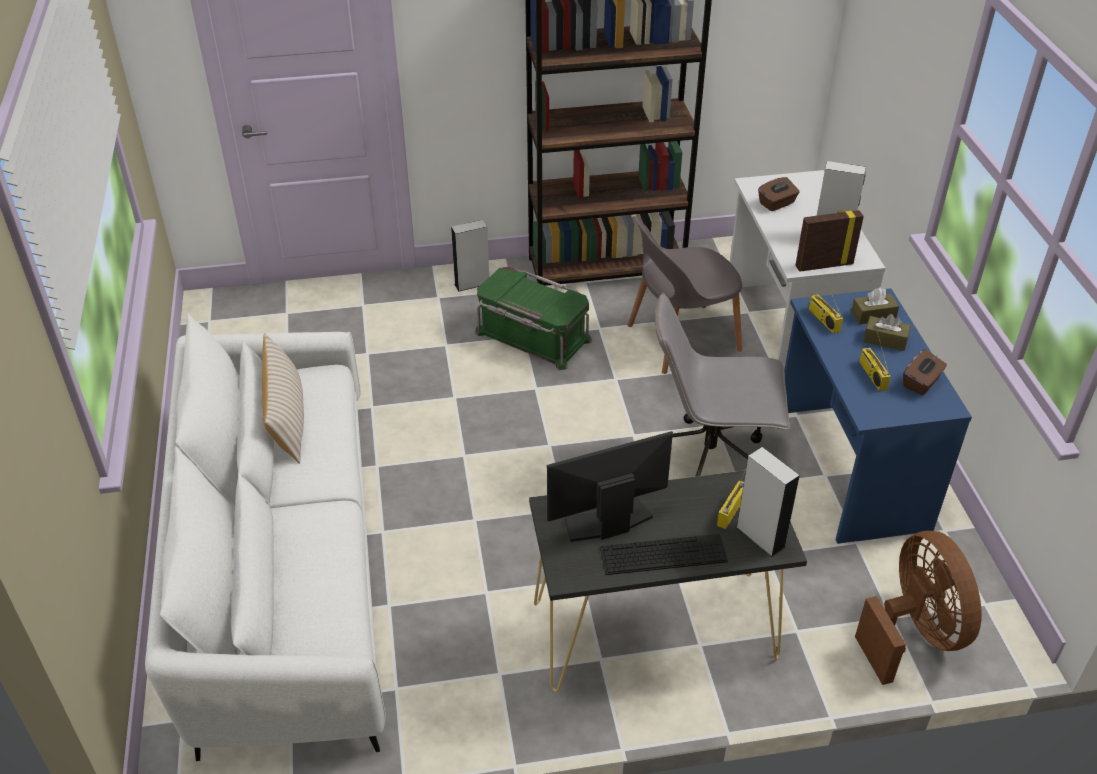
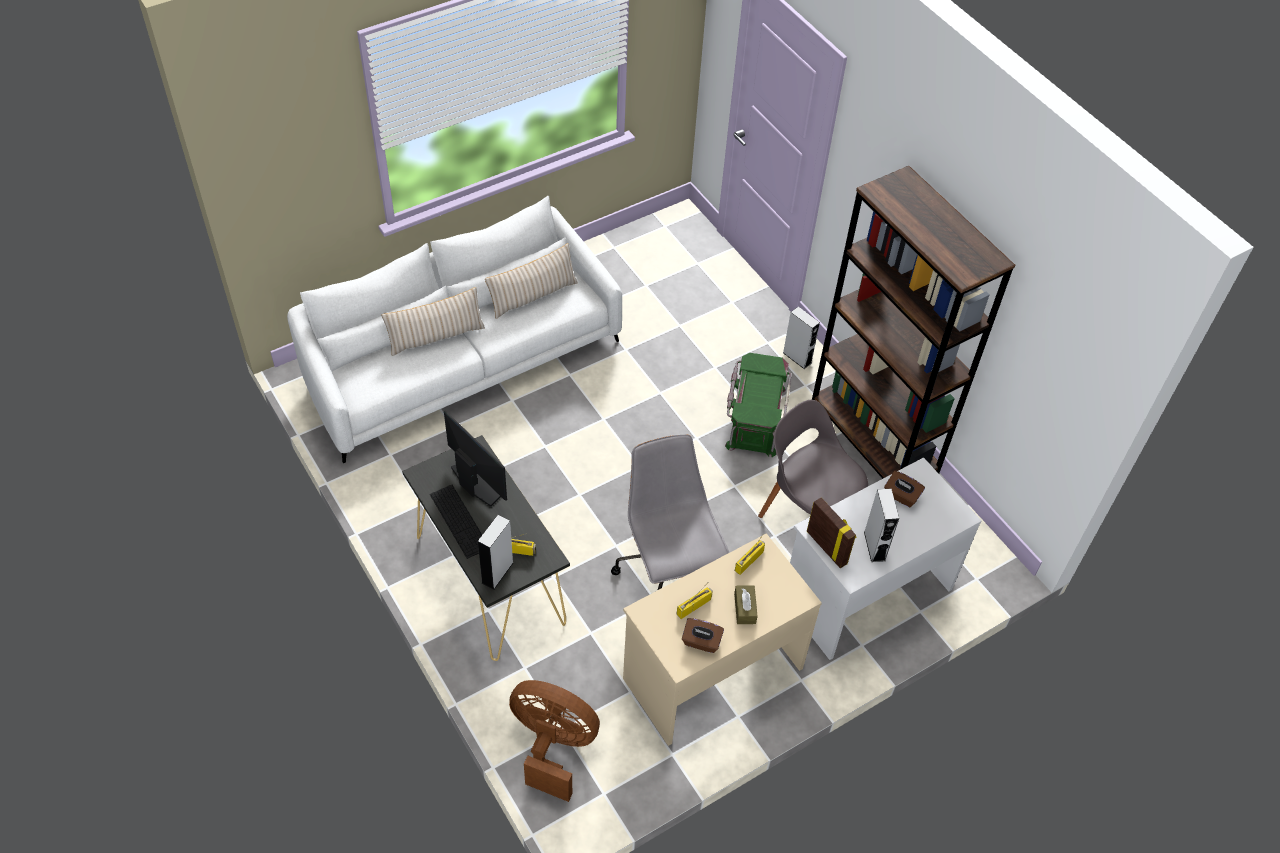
camera: 65 degrees right, 10 degrees up
(288, 532) = (436, 336): none -> beige pillow
(848, 468) = (712, 672): blue desk -> beige desk
(873, 315) = (774, 595): brown tissue box -> none
(913, 633) = (553, 746): brown fan -> brown fan turned 120 degrees counterclockwise

